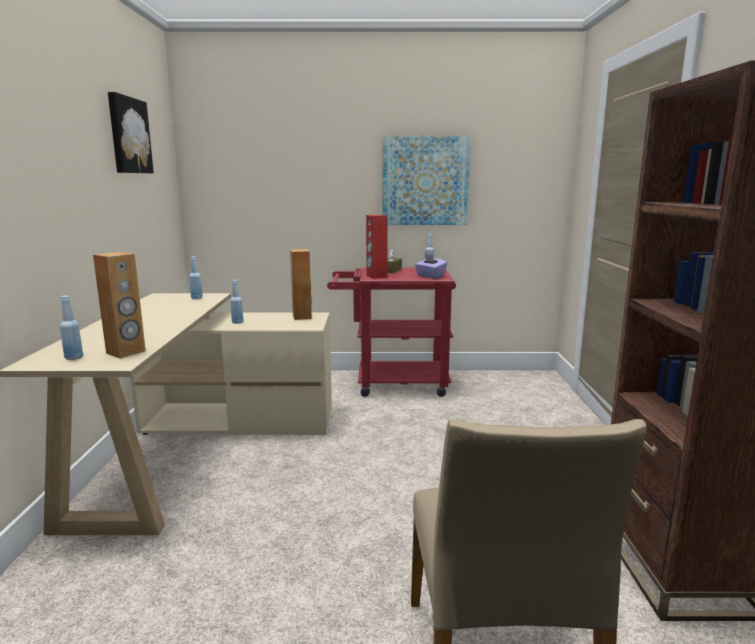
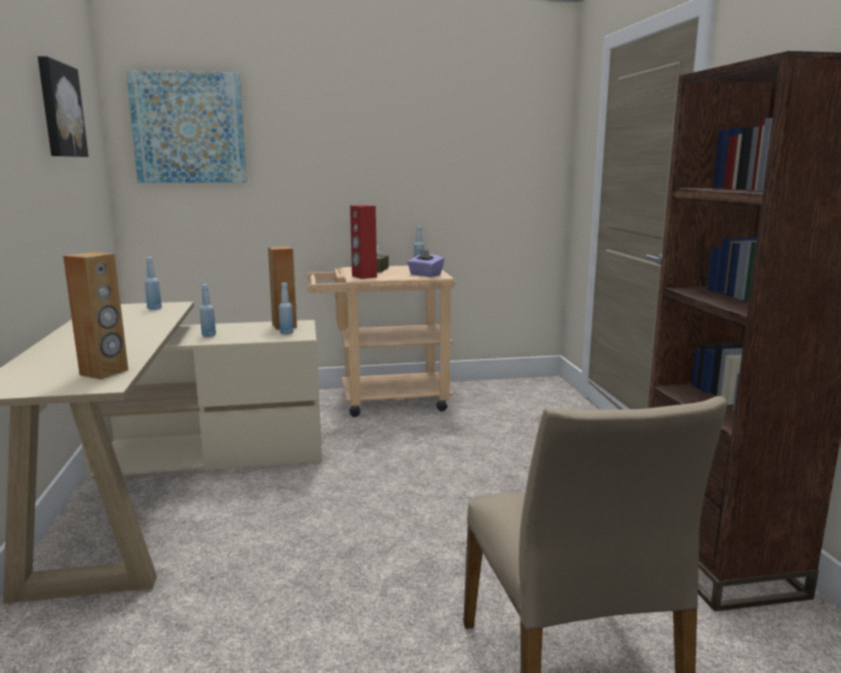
camera: 10 degrees left, 0 degrees up
(74, 358) = (41, 382): blue bottle -> blue bottle (286, 333)
(392, 383) = (383, 400): red cart -> beige cart
(425, 181) = (411, 166): picture -> picture (189, 128)

